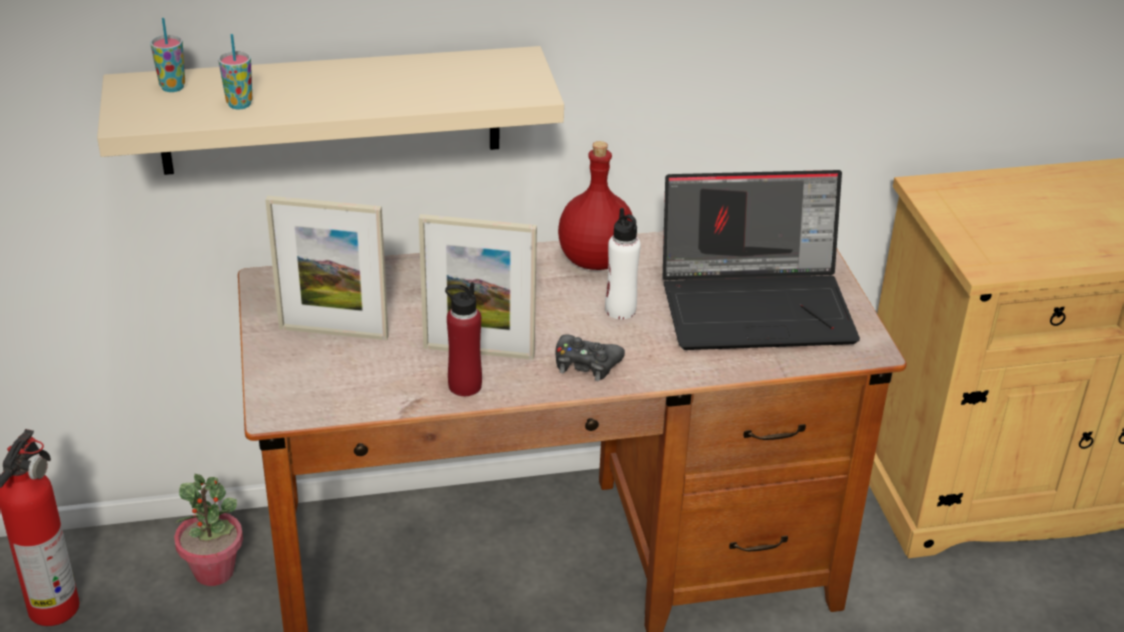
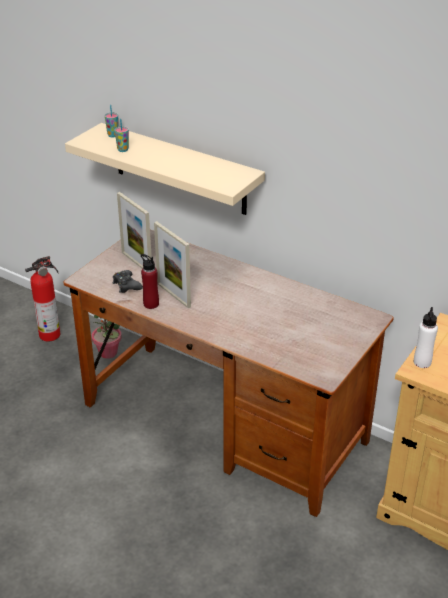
camera: 45 degrees right, 0 degrees up
(586, 364) = (204, 320): black game controller -> black game controller (126, 285)
(593, 260) = (268, 284): red bottle -> none
(620, 310) = (248, 308): white bottle -> white bottle (422, 362)
(758, 305) = (307, 335): laptop -> none

